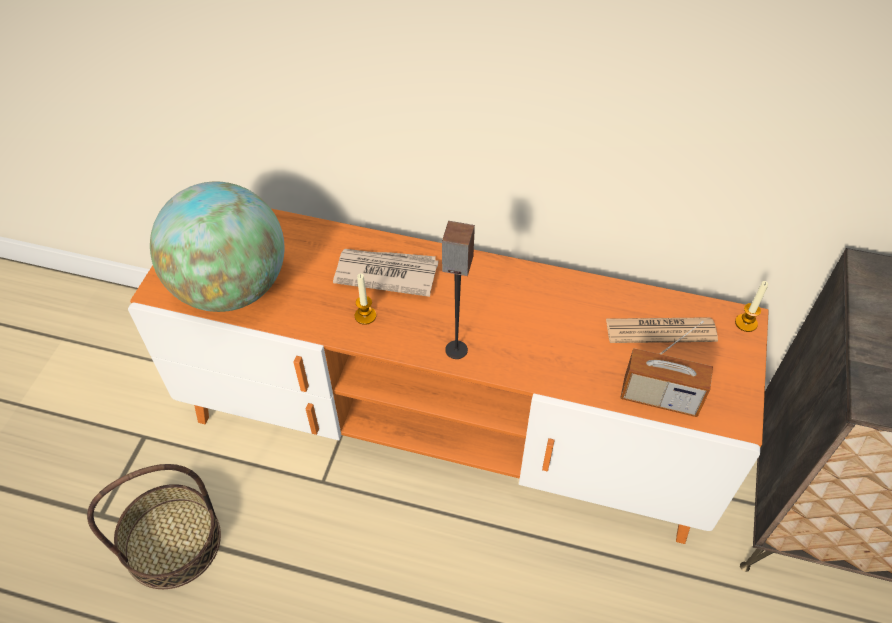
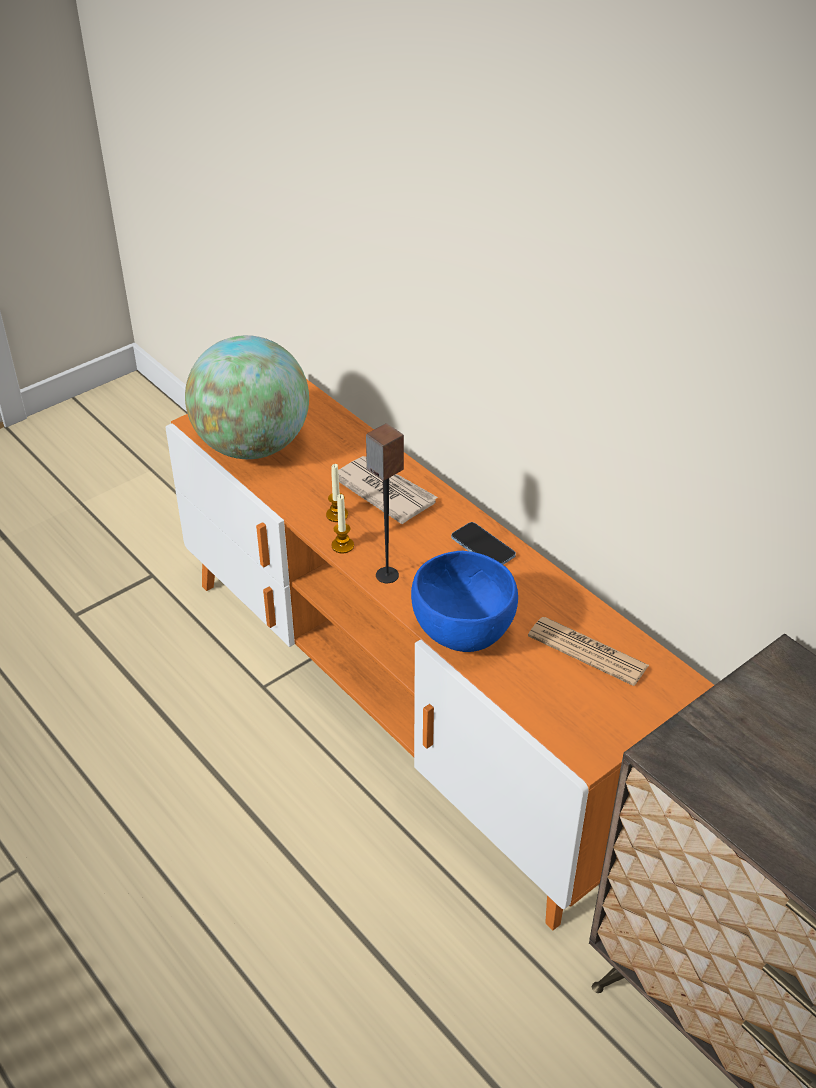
camera: 35 degrees right, 10 degrees down
(173, 542) = (109, 665): basket -> none
(507, 282) = (483, 547): none -> phone
(561, 369) = (463, 634): none -> blue bowl
(659, 398) = (530, 700): radio -> none
(746, 323) = (681, 687): candle -> candle (342, 546)

